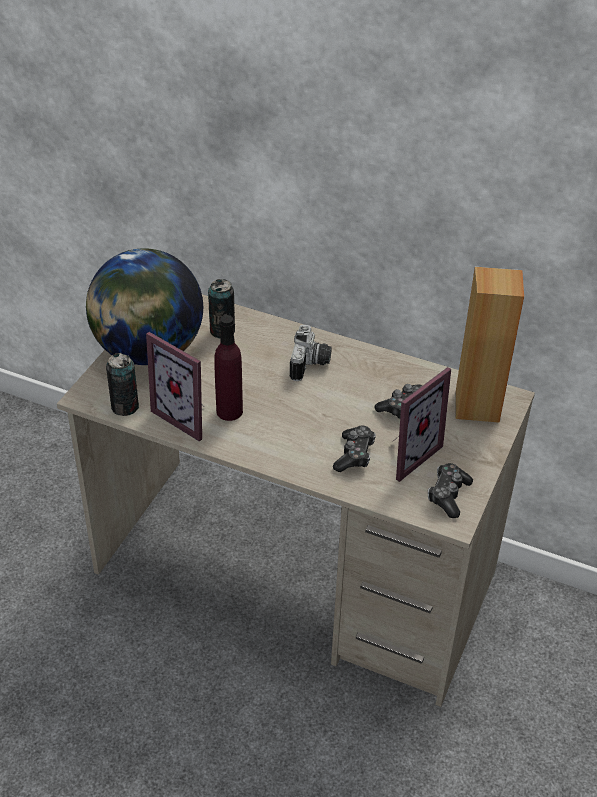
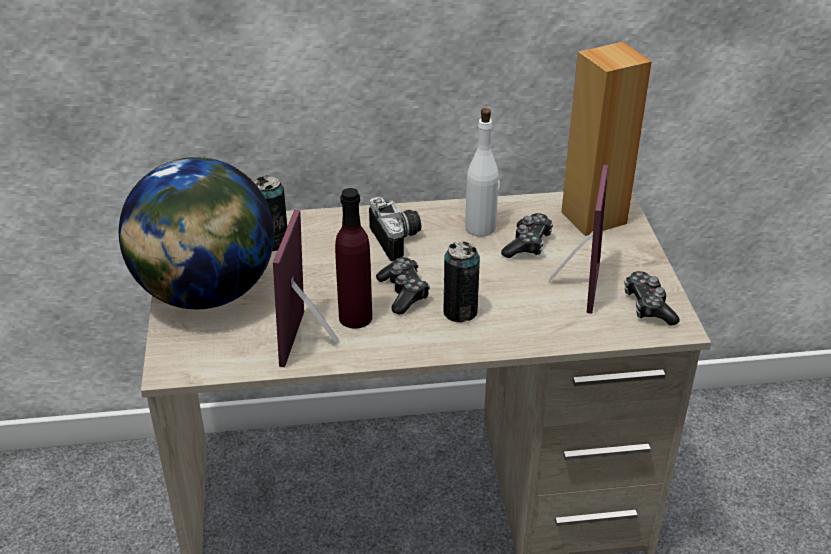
camera: 30 degrees left, 5 degrees down
(125, 407) = (231, 360): can -> can (460, 312)
(188, 416) = (313, 340): picture frame -> picture frame turned 90 degrees clockwise
(354, 455) = (524, 307): game controller -> game controller (403, 293)
(380, 379) = (481, 228): none -> white bottle

